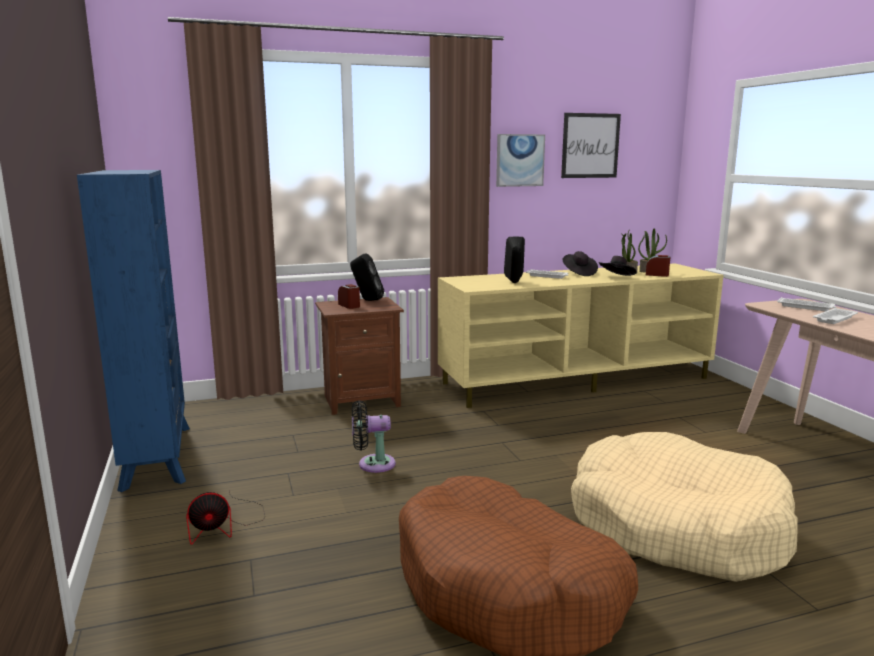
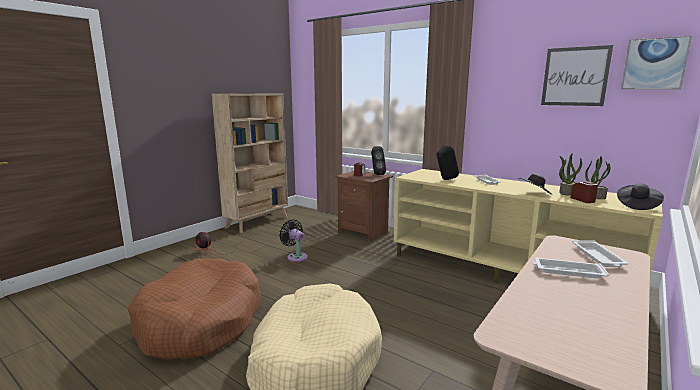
camera: 55 degrees right, 0 degrees up
(158, 456) = (258, 222): blue bookcase -> beige bookcase
(520, 160) = (502, 89): picture -> picture (654, 64)
(579, 273) = (520, 185): black hat -> black hat (637, 205)

